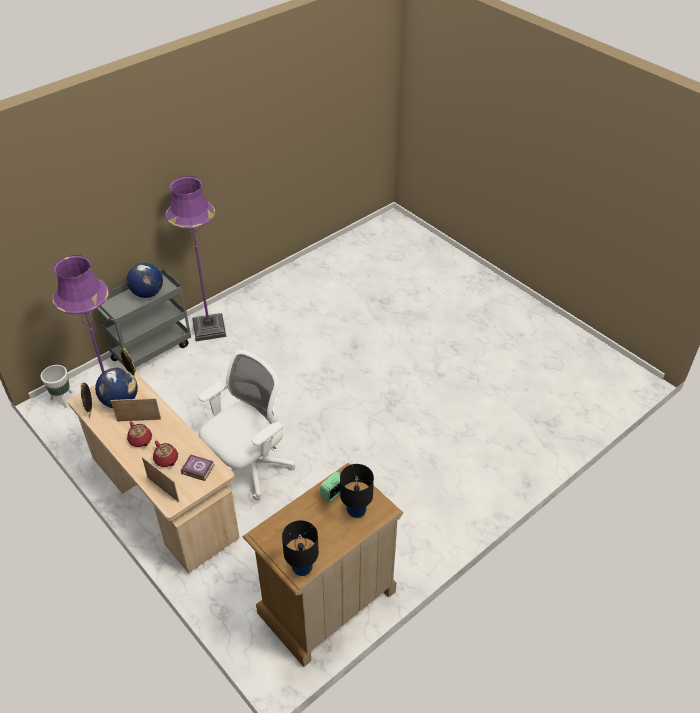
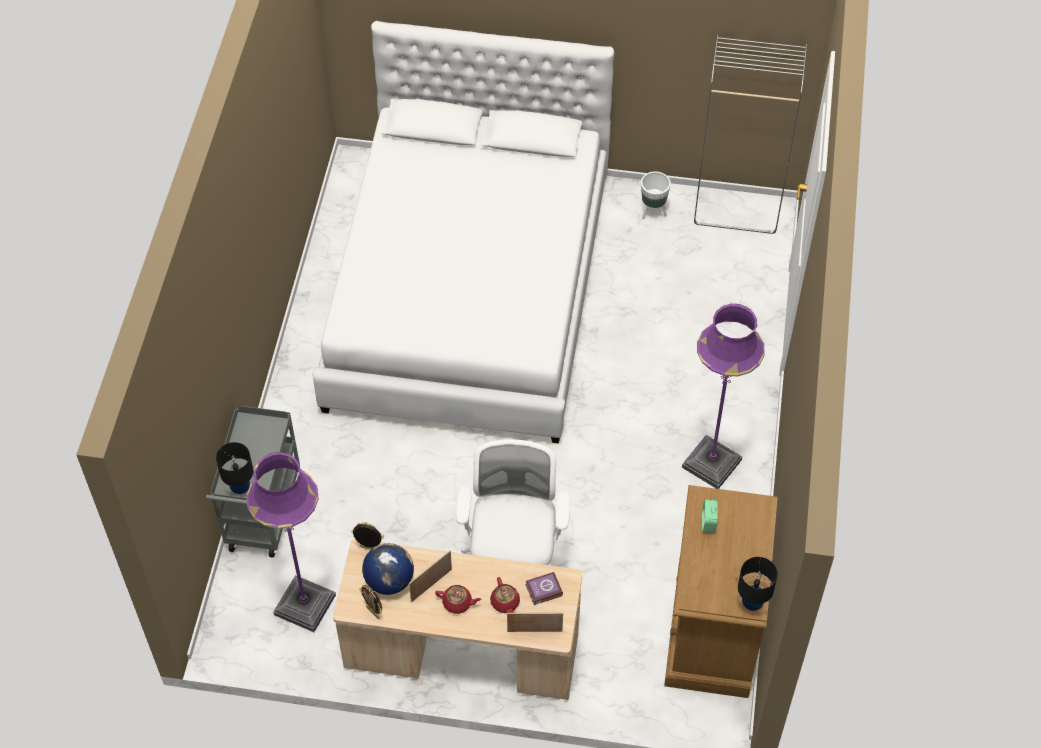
camera: 40 degrees left, 10 degrees up
(63, 399) = (229, 633): white planter -> white planter (652, 212)
(147, 293) = (253, 446): globe -> none
(166, 460) = (505, 603): red teapot -> red teapot turned 60 degrees clockwise
(209, 328) = (296, 440): purple floor lamp -> purple floor lamp (711, 464)
(356, 512) = (744, 524): black table lamp -> black table lamp (241, 488)
(387, 312) = (469, 292): none -> white bed
(608, 363) = (737, 211): none -> grey clothes rack

